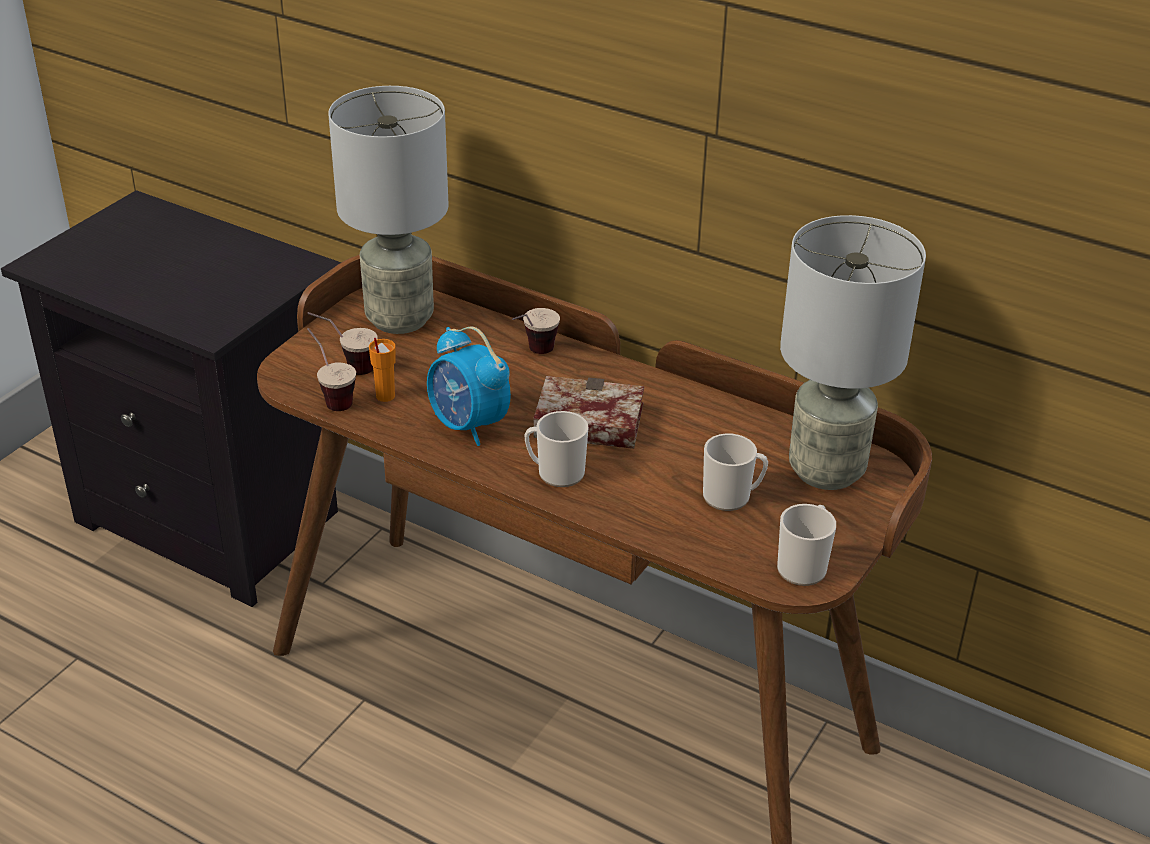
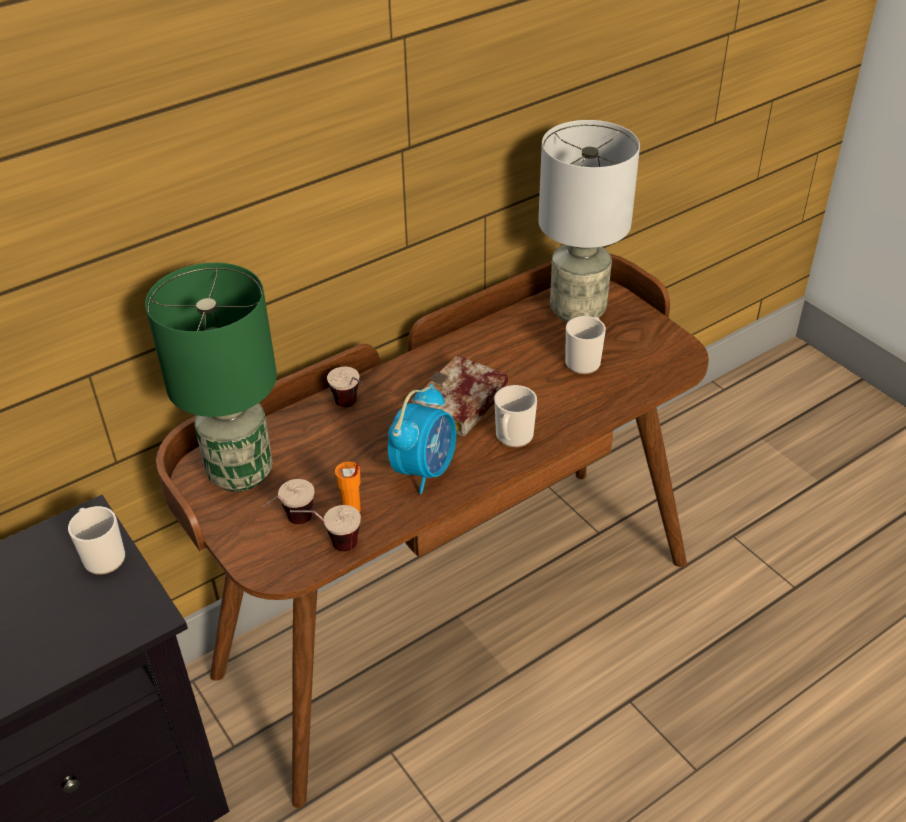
camera: 65 degrees left, 5 degrees up
(398, 318) = (239, 473): grey table lamp -> green table lamp
(468, 425) = (424, 469): alarm clock -> alarm clock turned 45 degrees counterclockwise
(804, 565) = (670, 352): mug -> mug (102, 555)

